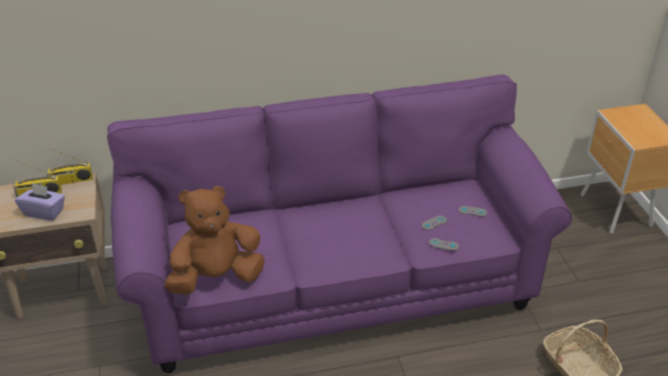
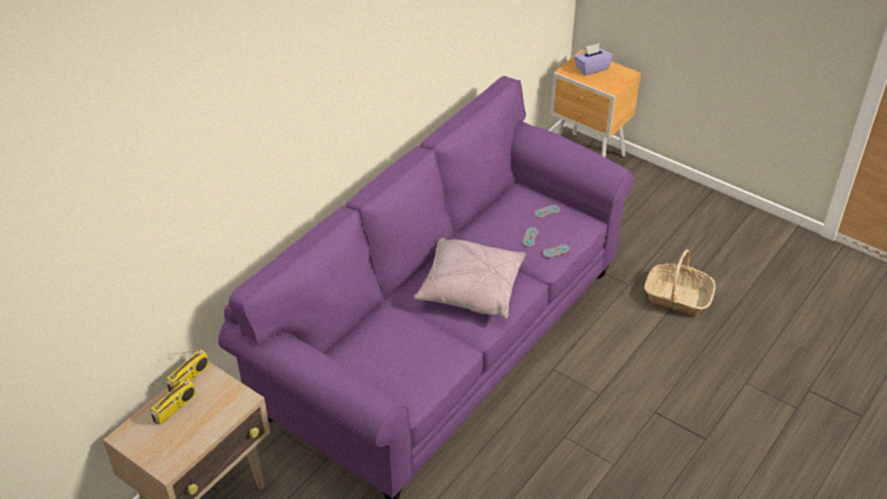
camera: 40 degrees left, 5 degrees up
(44, 212) = (206, 421): purple tissue box -> purple tissue box (591, 68)
(216, 278) = (419, 383): brown plush toy -> none
(341, 235) = (470, 289): none -> purple pillow

